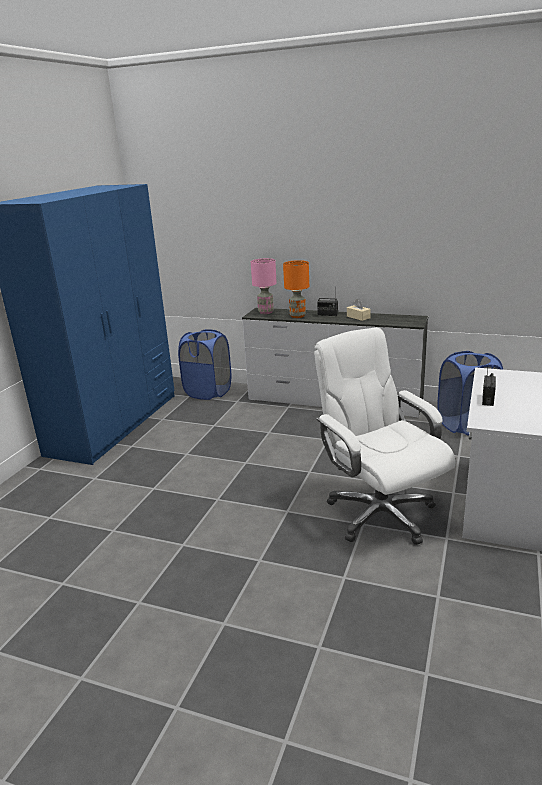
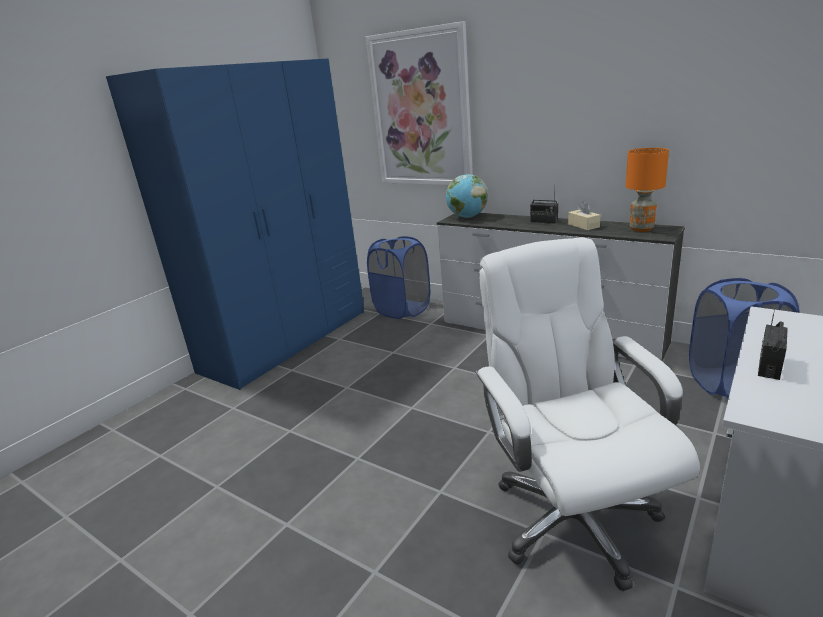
camera: 15 degrees right, 0 degrees up
(221, 225) = (421, 110): none -> picture
(265, 312) = (467, 217): pink table lamp -> globe
(298, 316) = (505, 222): orange table lamp -> orange table lamp (641, 229)

